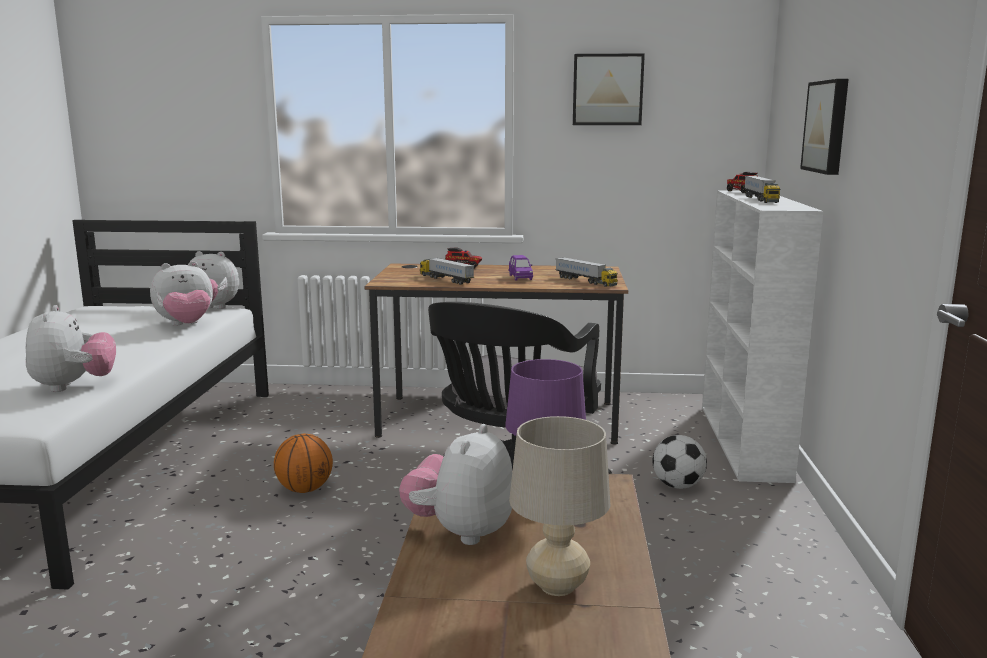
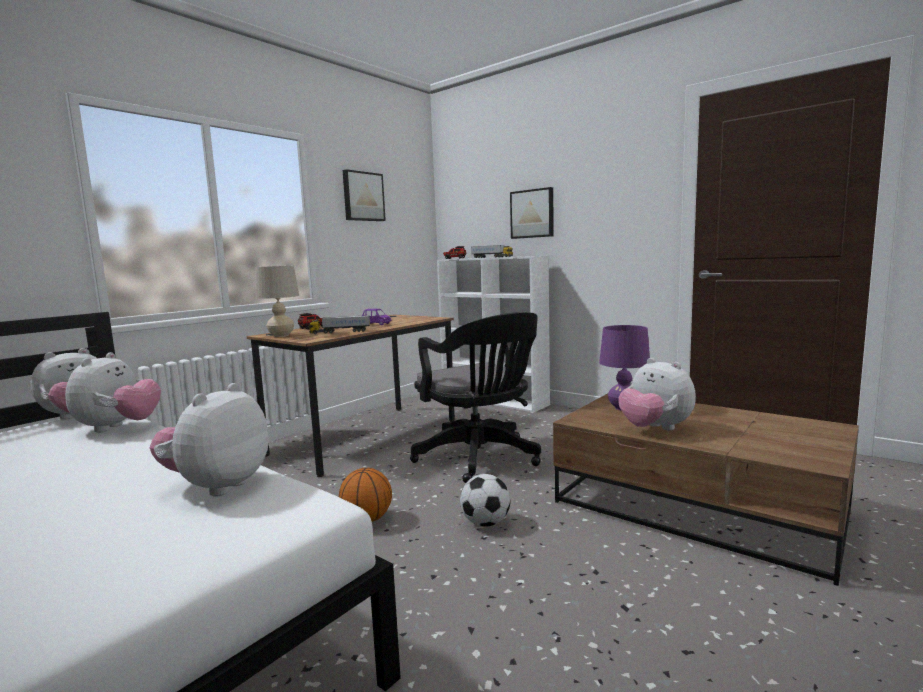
camera: 55 degrees left, 5 degrees down
(73, 386) = (217, 486): plush toy -> plush toy turned 90 degrees counterclockwise
(557, 586) = (732, 422): beige table lamp -> beige table lamp (281, 336)
(585, 281) = (416, 319): toy truck -> none
(677, 485) = (522, 423): football -> football (485, 523)

